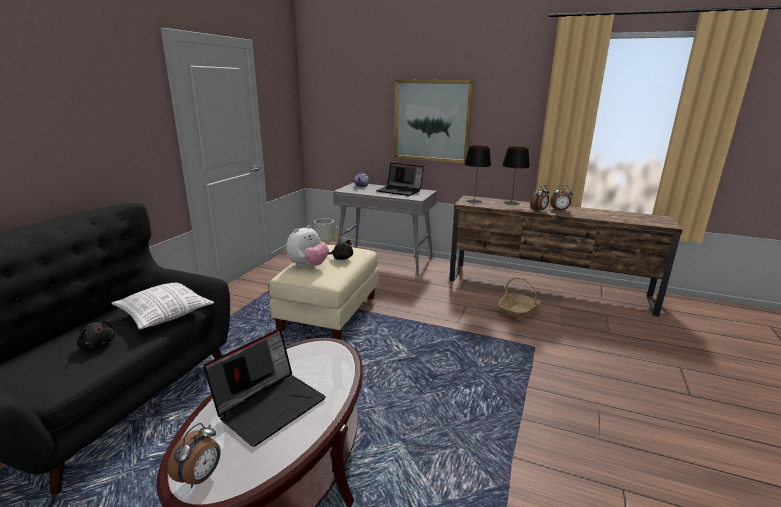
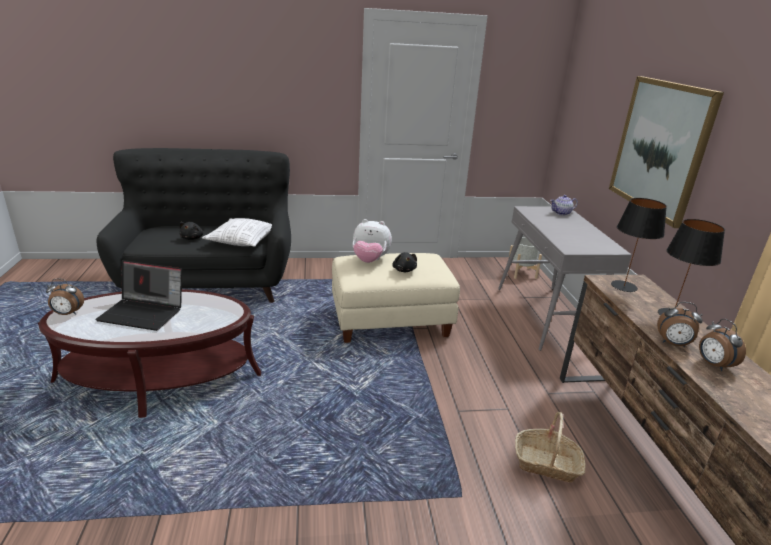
camera: 60 degrees right, 5 degrees up
(400, 191) = (582, 235): laptop -> none

